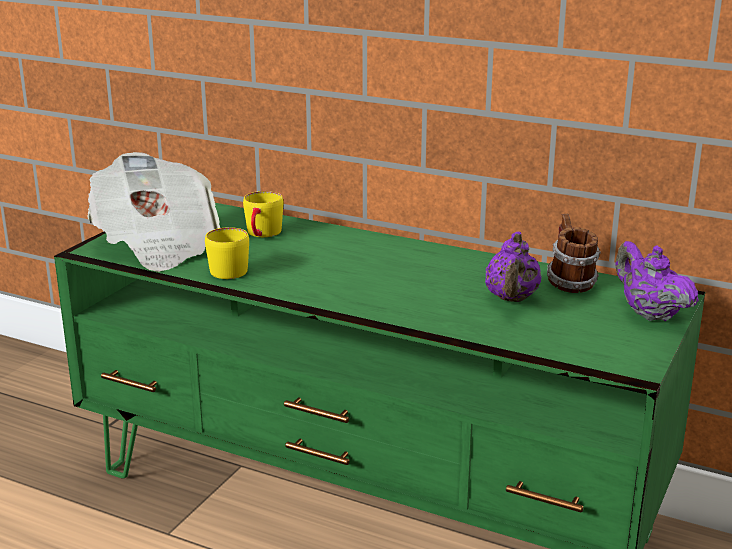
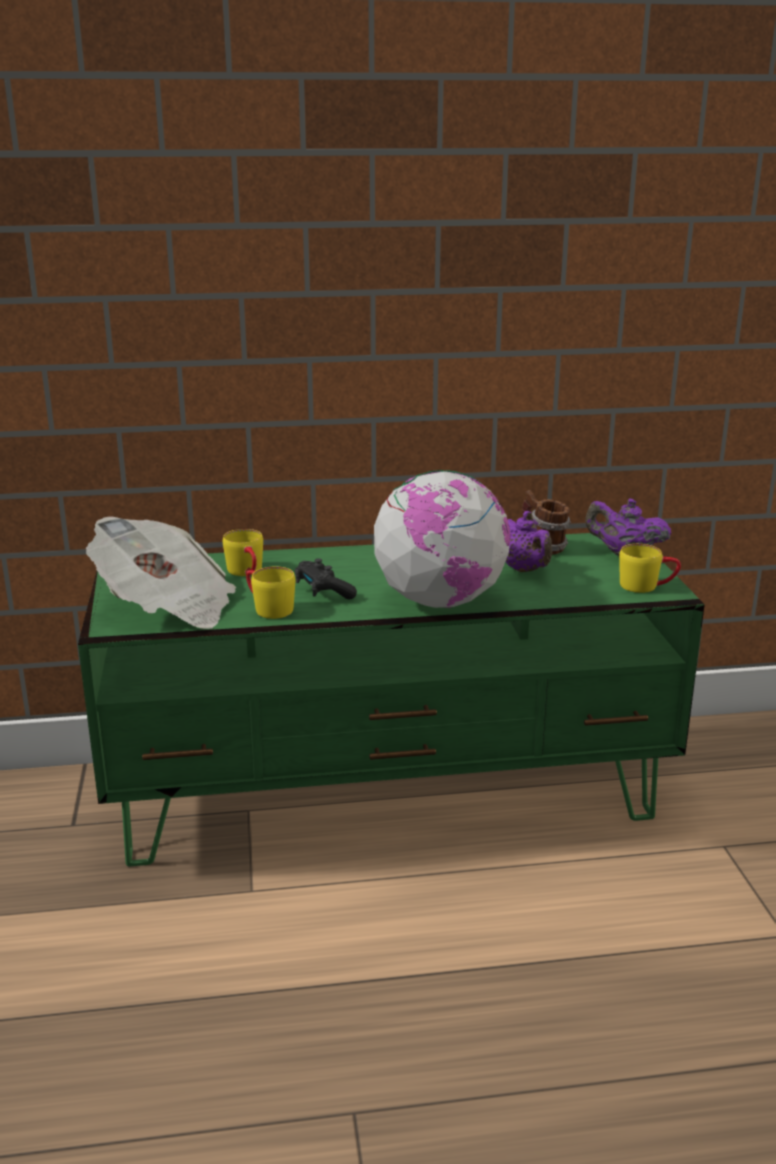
camera: 35 degrees left, 0 degrees up
(294, 267) = (323, 592): none -> black game controller
(380, 305) = (440, 601): none -> globe
(619, 352) = (647, 586): none -> yellow mug

